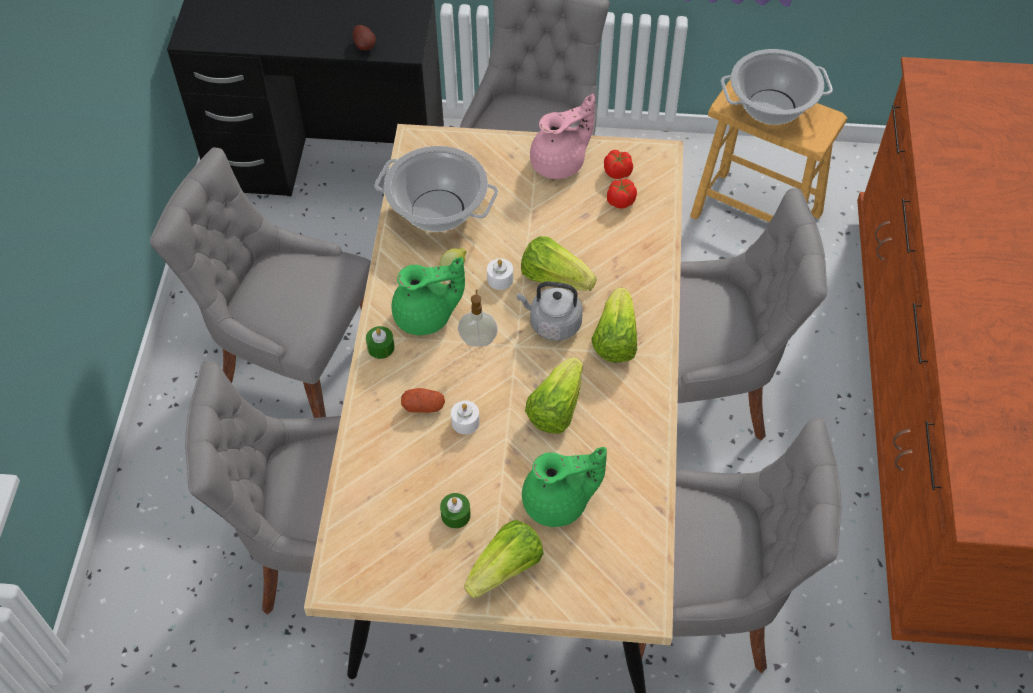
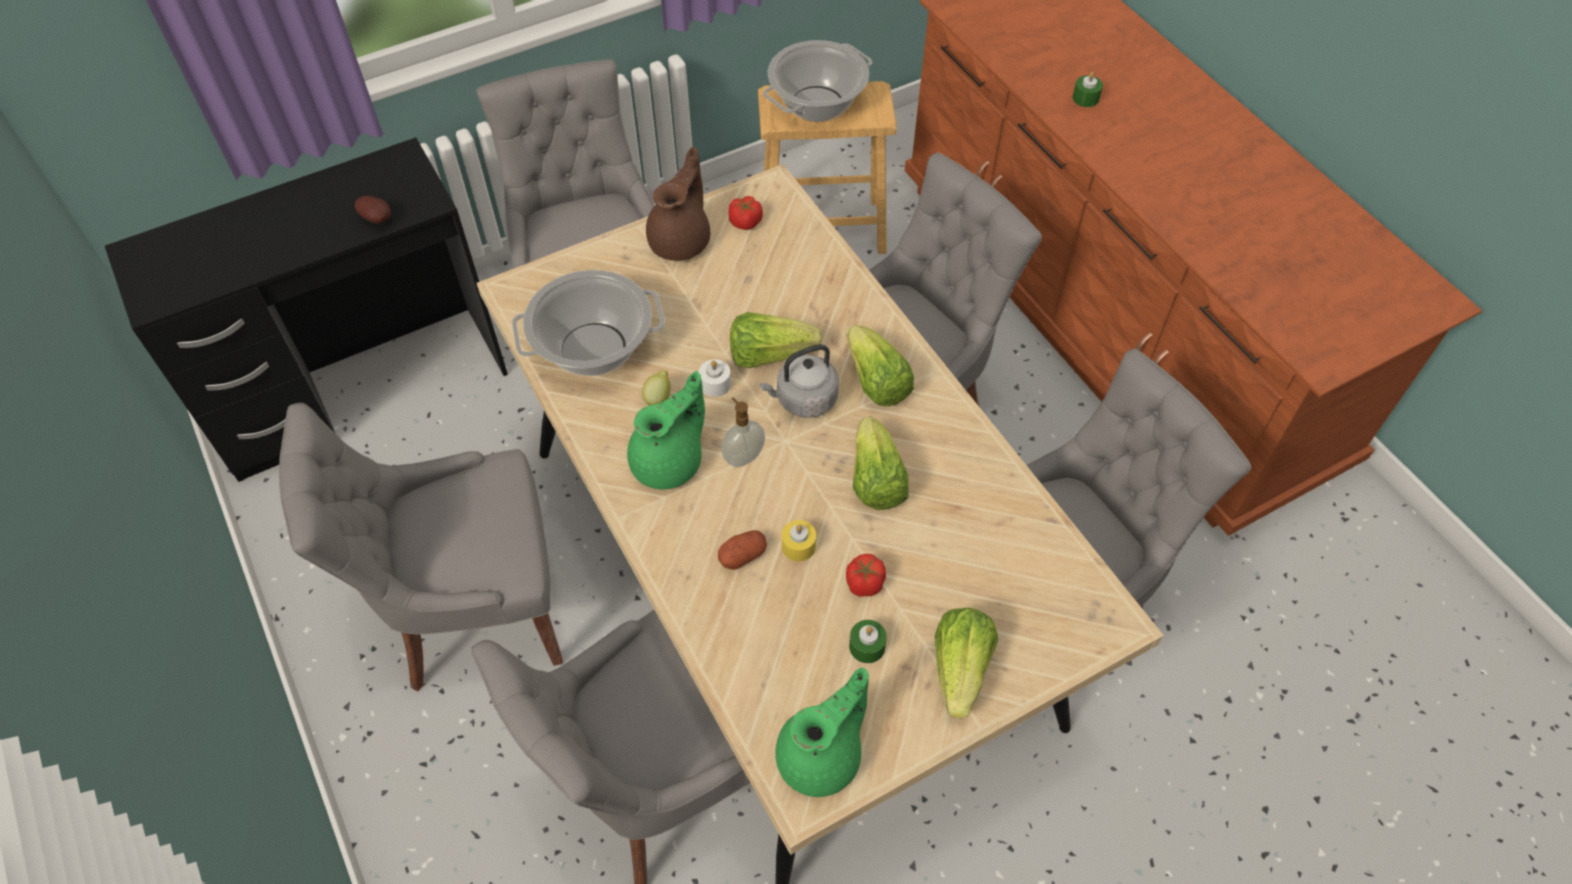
camera: 35 degrees left, 0 degrees up
(381, 347) = (647, 521): green candle -> green candle (1085, 98)
(465, 422) = (798, 546): white candle -> yellow candle
(559, 502) = (955, 571): green teapot -> green teapot (822, 756)
(560, 163) = (682, 240): pink teapot -> brown teapot
(620, 201) = (771, 248): tomato -> tomato (864, 583)

